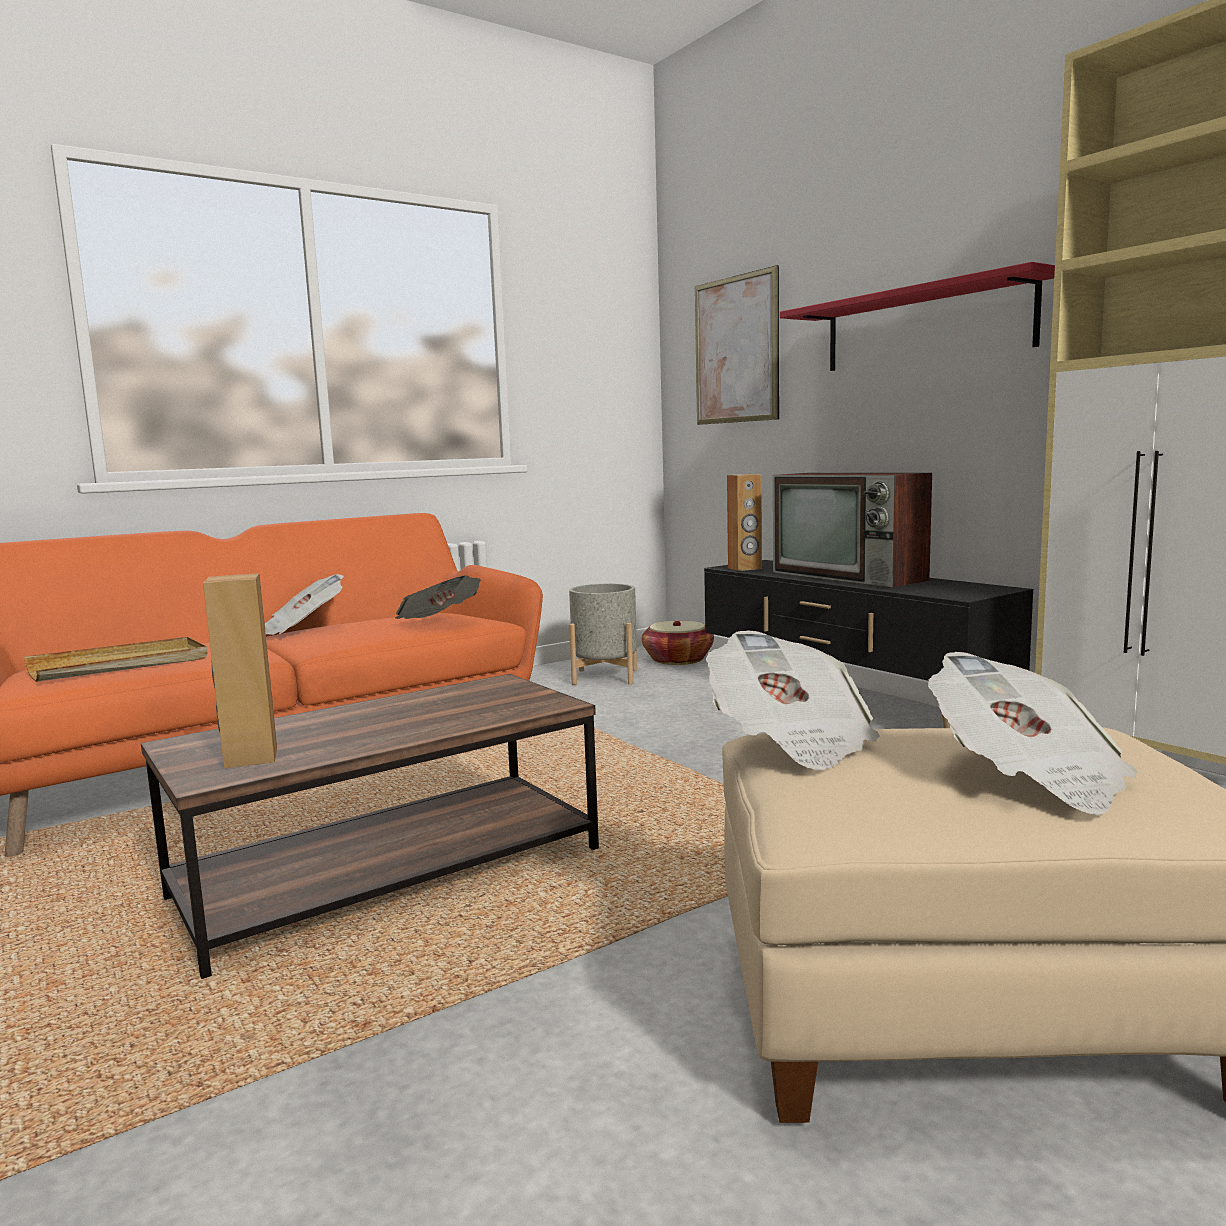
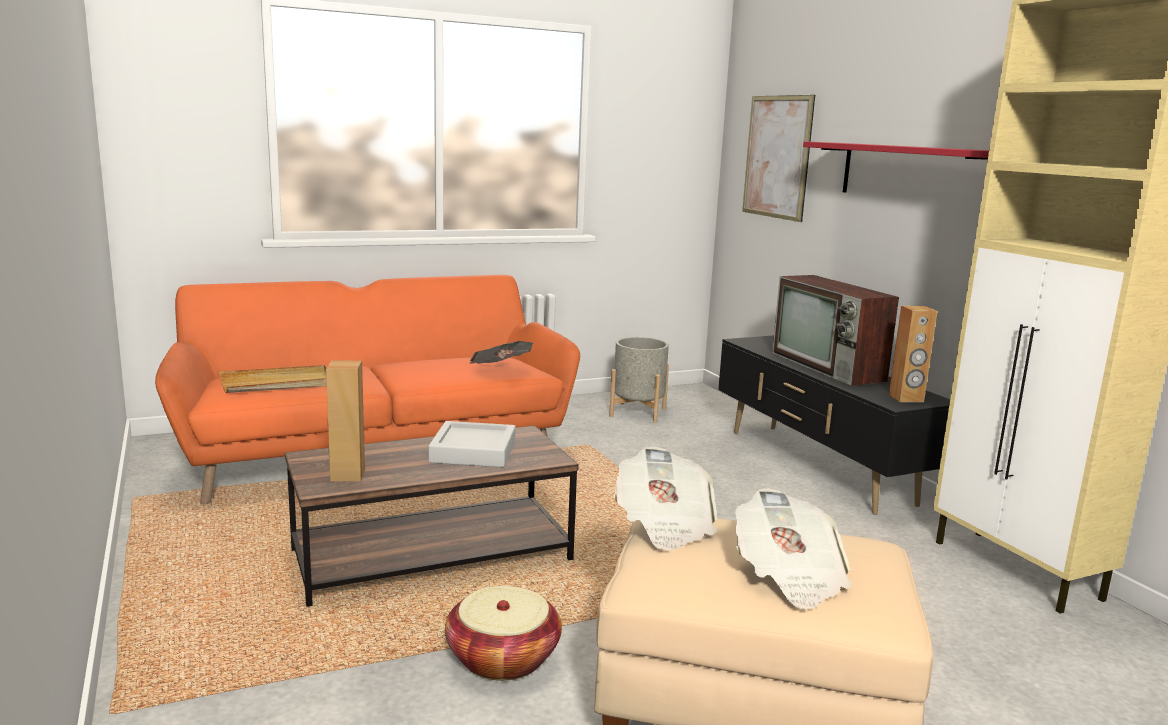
camera: 10 degrees right, 5 degrees up
(301, 630) = (403, 363): newspaper -> none
(437, 709) = (473, 452): none -> grey tray
(678, 660) = (703, 403): basket -> basket (503, 658)
(745, 568) = (753, 345): brown speaker -> brown speaker (906, 398)

